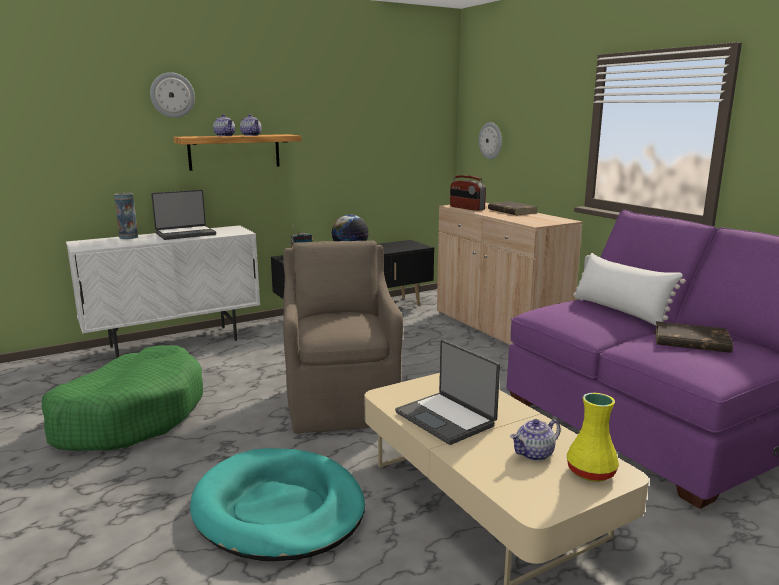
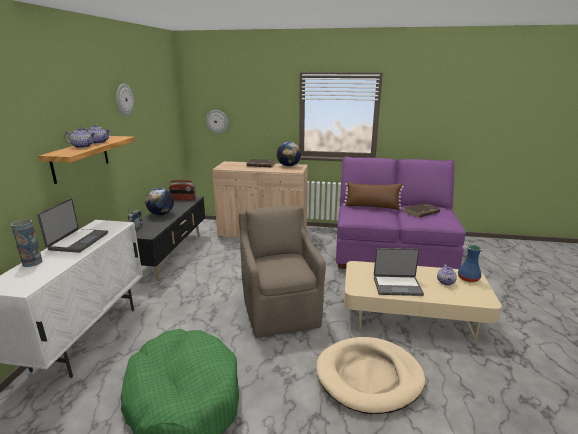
camera: 50 degrees left, 5 degrees up
(172, 95) = (30, 115): wall clock -> wall clock (124, 99)
(279, 509) = (369, 377): turquoise dog bed -> beige dog bed
(342, 403) = (280, 310): brown armchair -> brown armchair turned 45 degrees clockwise
(466, 208) = (233, 168): radio -> radio (183, 199)
(546, 218) = (288, 166): none -> globe
(590, 471) = (467, 278): yellow vase -> blue vase
(620, 311) = (372, 207): white pillow -> brown pillow

